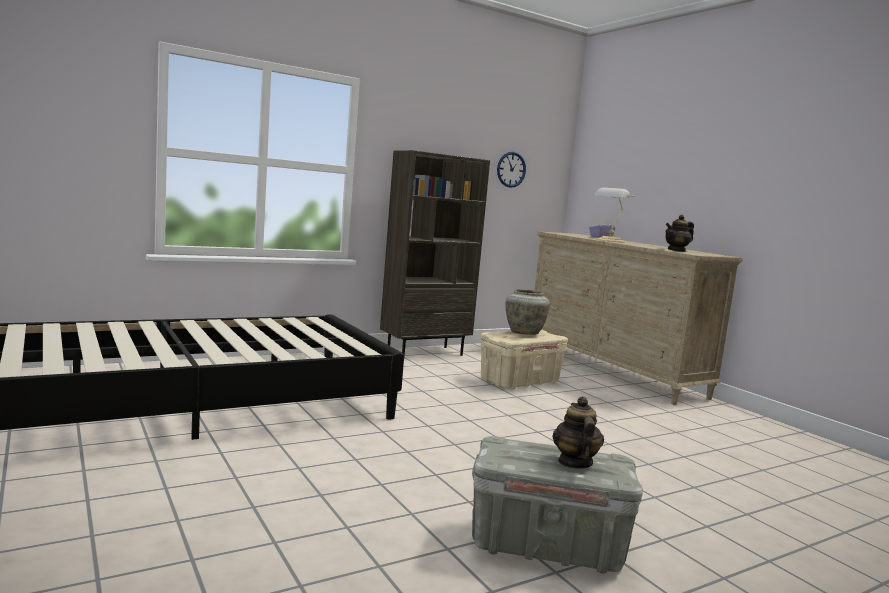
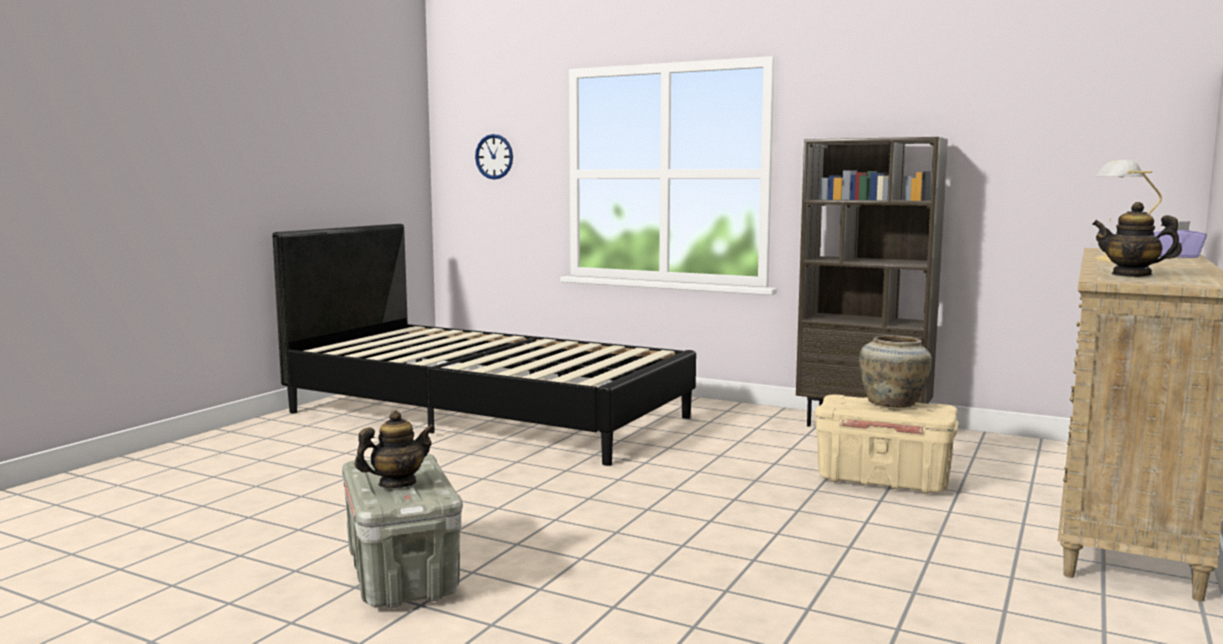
camera: 60 degrees right, 0 degrees up
(511, 169) = (1050, 144): wall clock -> wall clock (494, 156)

